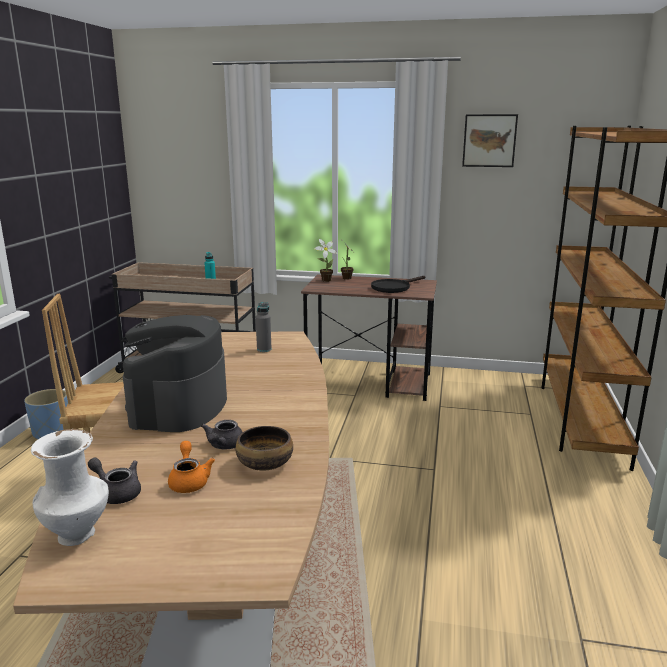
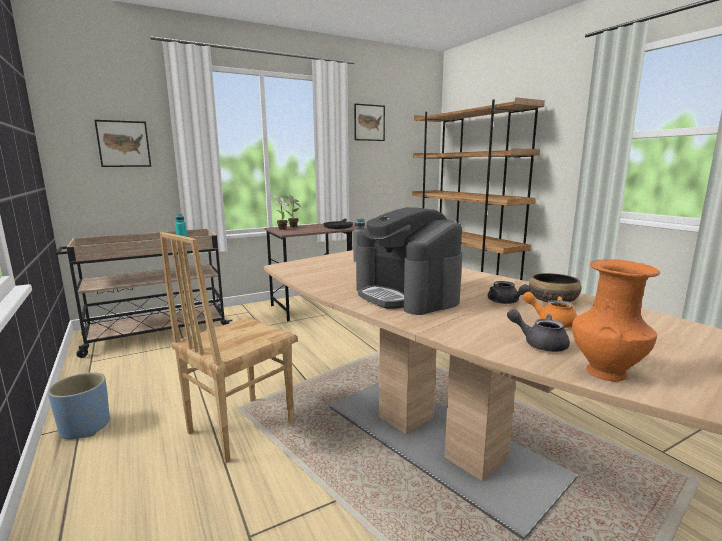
camera: 40 degrees left, 5 degrees down
(78, 535) = (606, 372): white vase -> orange vase
(117, 492) = (539, 344): grey teapot -> grey teapot turned 45 degrees clockwise
(191, 172) = (123, 144): none -> picture

